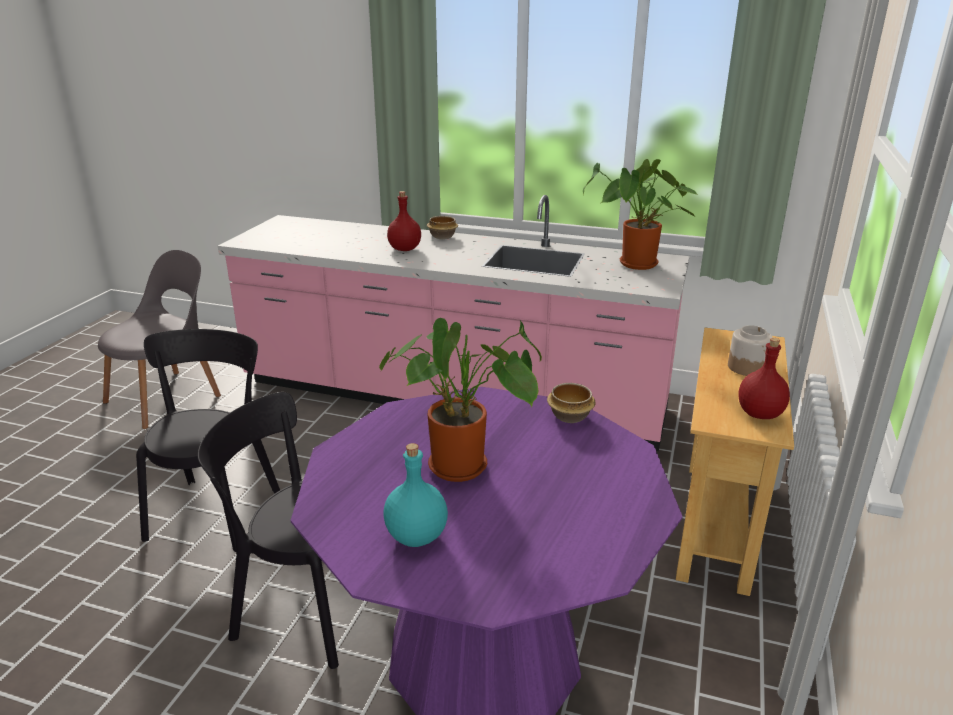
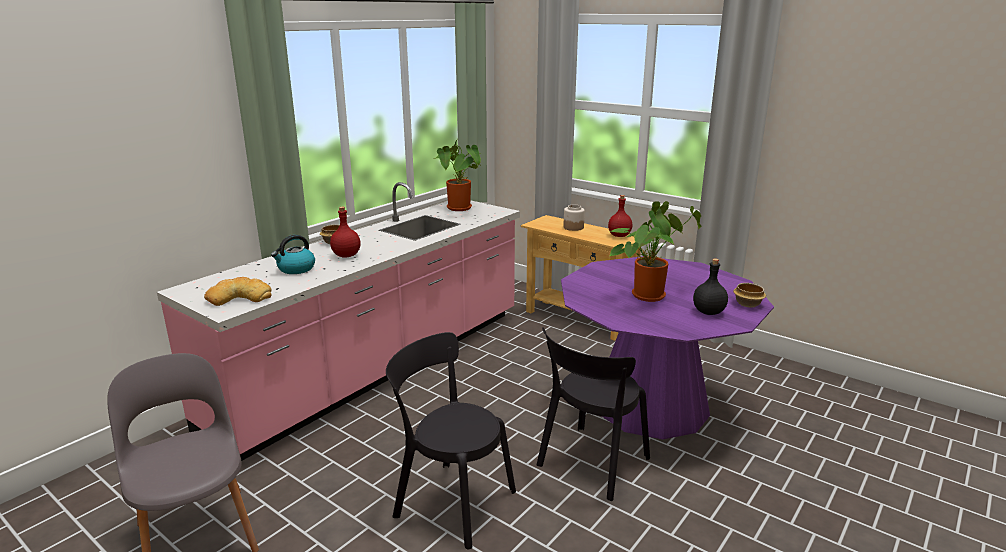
camera: 70 degrees left, 5 degrees down
(273, 239) = (239, 297): none -> bread
(352, 240) = (296, 269): none -> kettle
(415, 536) = (708, 312): turquoise bottle -> black bottle
(570, 416) = (607, 265): bowl -> bowl (747, 304)

